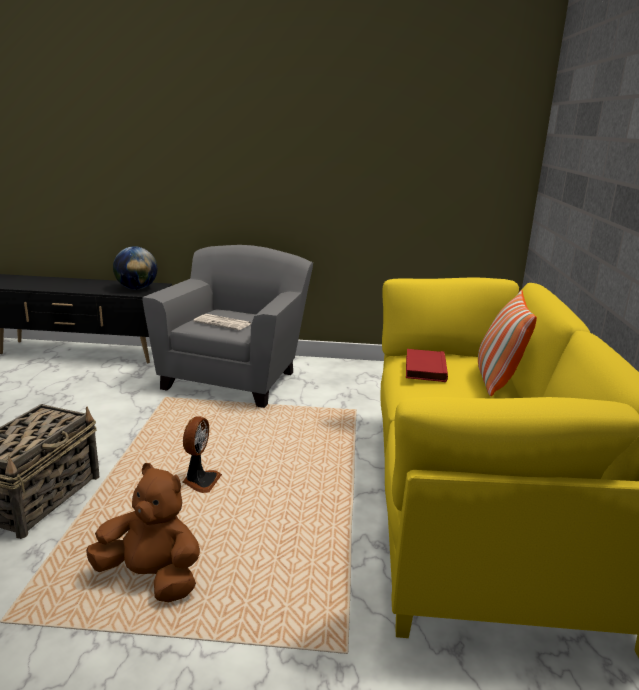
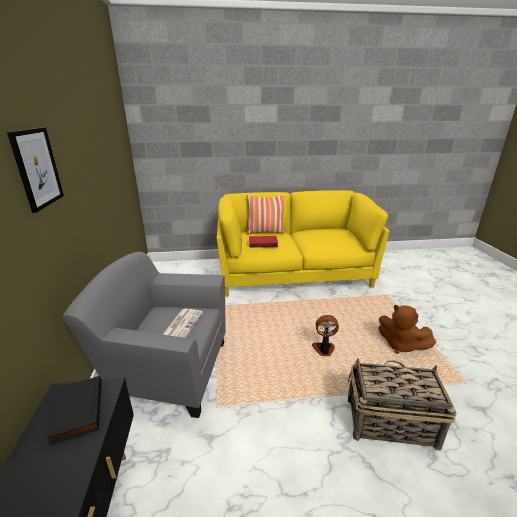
camera: 100 degrees left, 5 degrees up
(136, 288) = (76, 410): globe -> black book
(151, 577) = (400, 345): brown plush toy -> brown plush toy turned 60 degrees counterclockwise
(236, 139) = (37, 168): none -> picture

